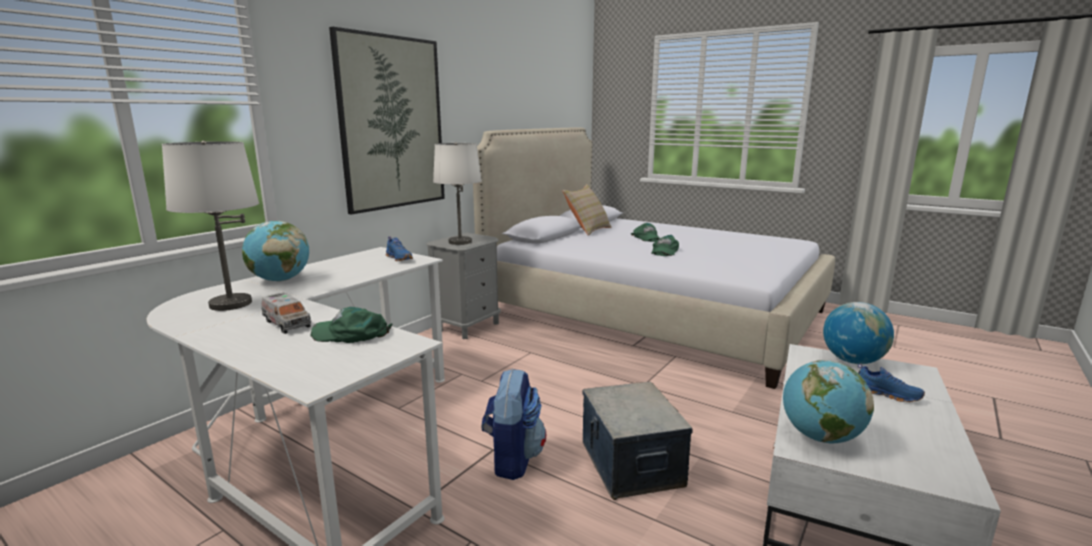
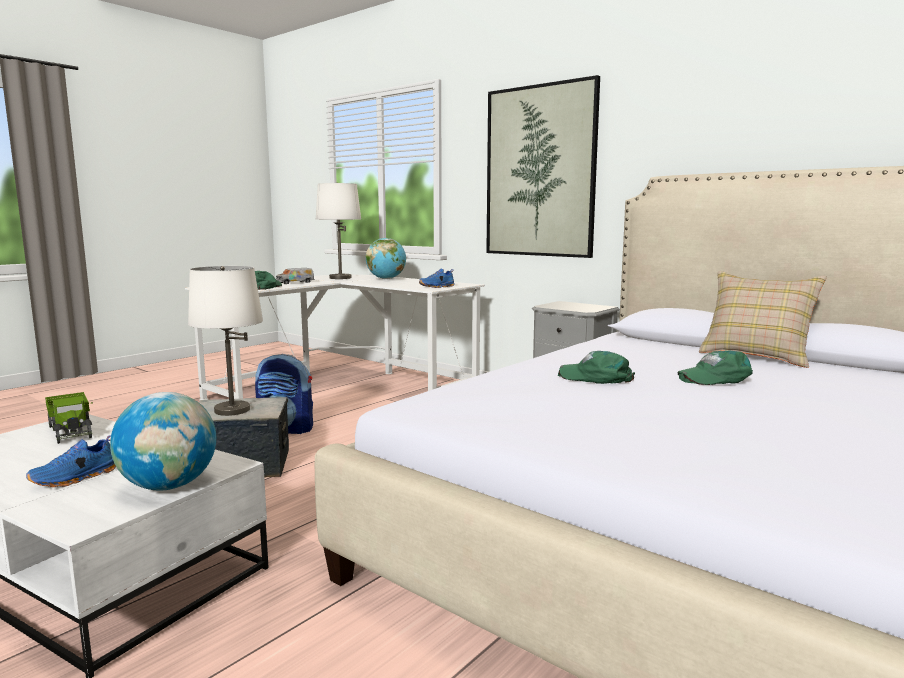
camera: 95 degrees right, 5 degrees down
(460, 242) = (560, 305): white table lamp -> white table lamp (231, 410)
(820, 437) = (71, 429): globe -> toy truck

